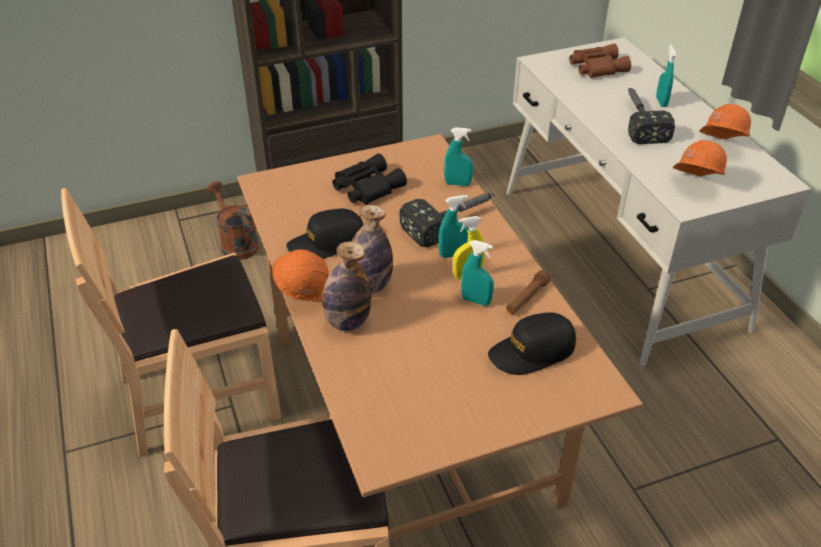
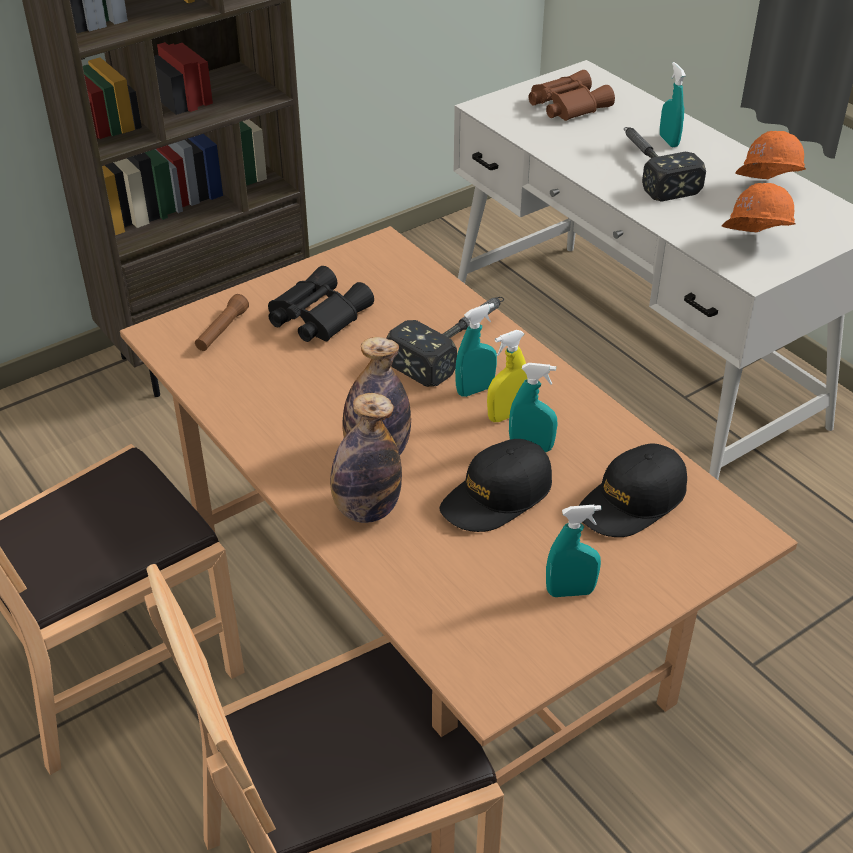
camera: 15 degrees left, 0 degrees up
(236, 243) = (88, 433): brown watering can -> none
(304, 296) = (290, 486): orange hard hat -> none
(327, 243) = (292, 404): black cap -> black cap (497, 497)
(457, 184) = (442, 291): turquoise spray bottle -> turquoise spray bottle (570, 591)
(527, 298) = (597, 431): brown flashlight -> brown flashlight (222, 330)

